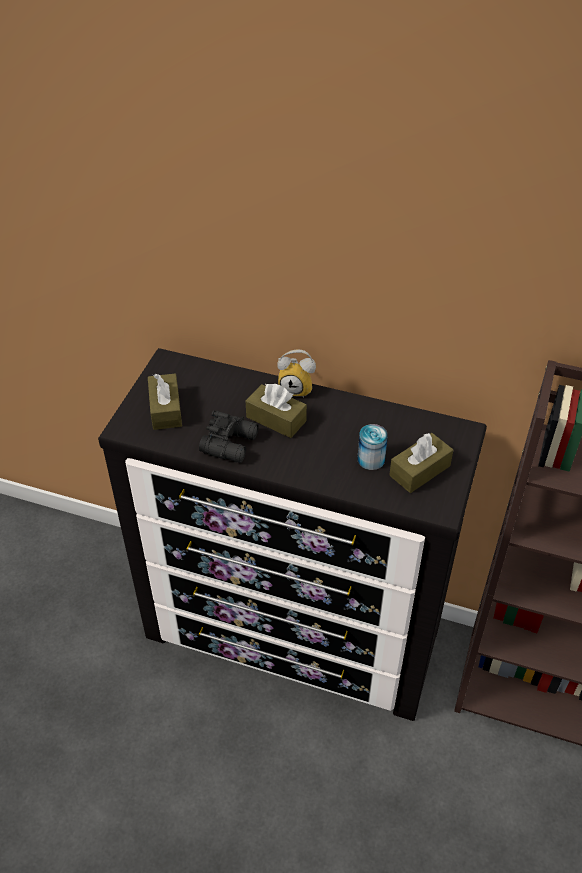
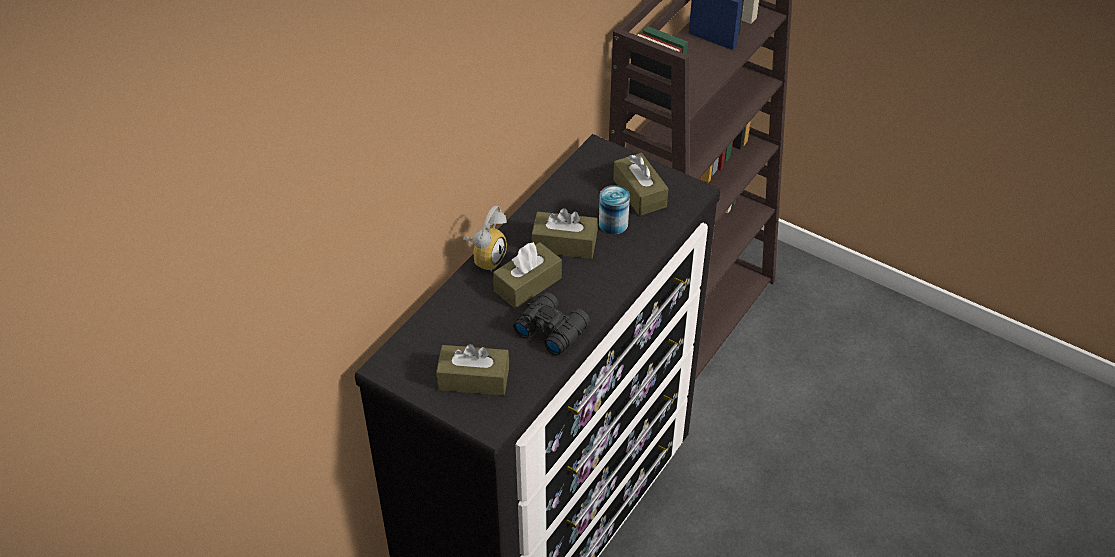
camera: 75 degrees left, 0 degrees up
(331, 432) = (564, 244): none -> brown tissue box

